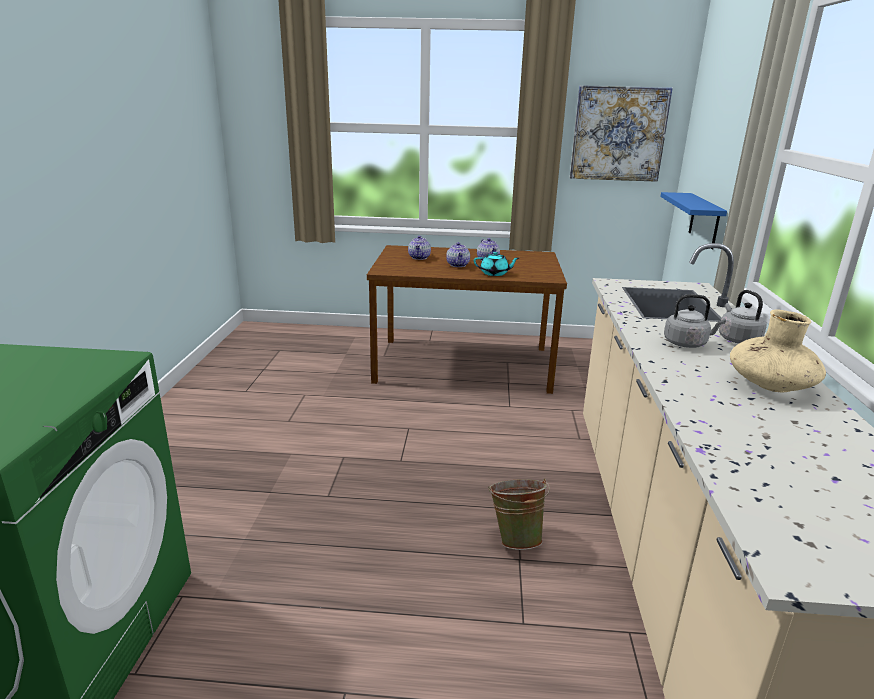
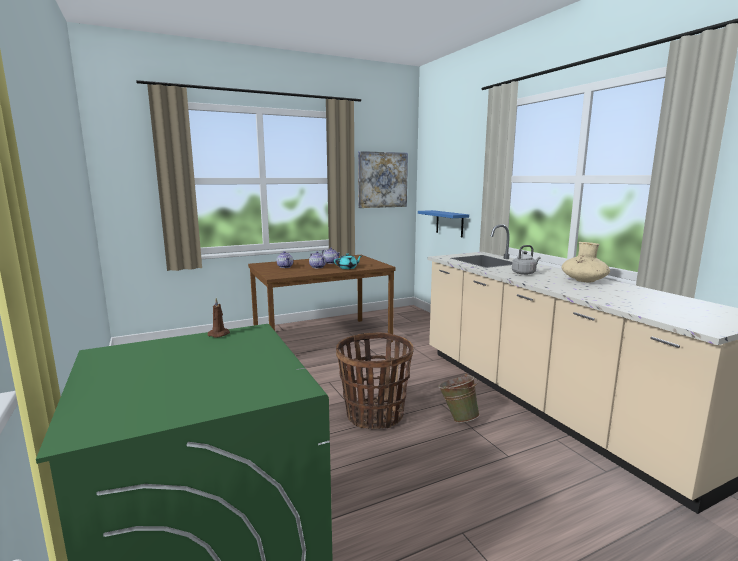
camera: 30 degrees left, 10 degrees down
(82, 354) = (219, 334): none -> brown candle
(412, 492) = (374, 415): none -> basket
(737, 339) = (539, 268): grey kettle -> none

